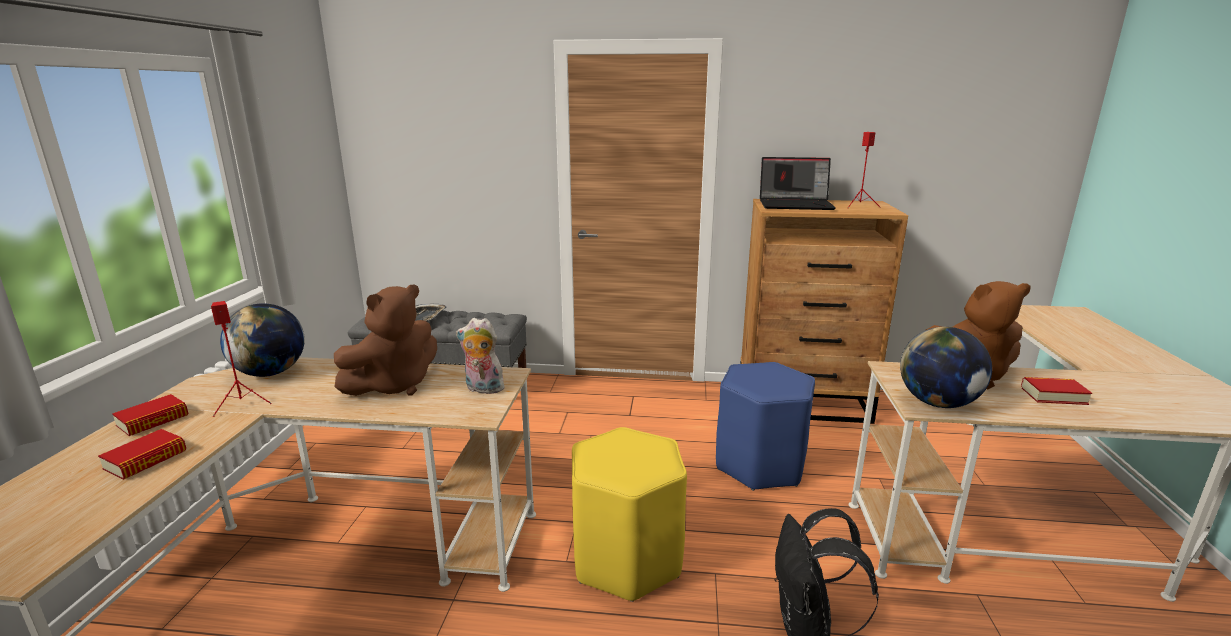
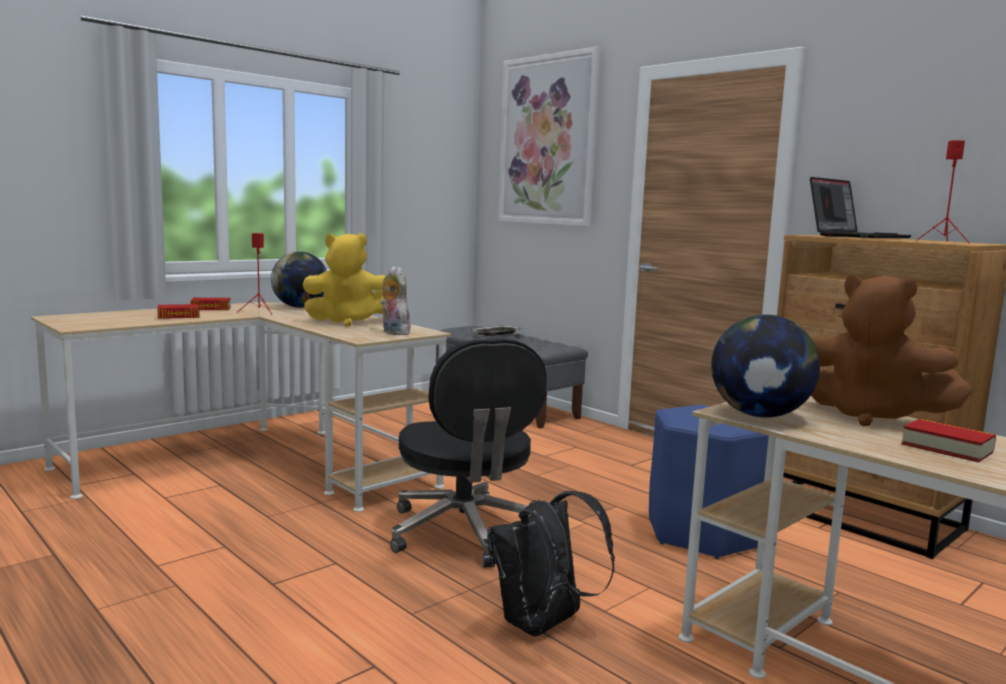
camera: 40 degrees right, 10 degrees down
(394, 385) = (348, 322): brown plush toy -> yellow plush toy
(442, 110) = (547, 141): none -> picture
(626, 560) = (465, 533): yellow stool -> black office chair
(796, 205) = (857, 237): laptop -> laptop turned 90 degrees counterclockwise

